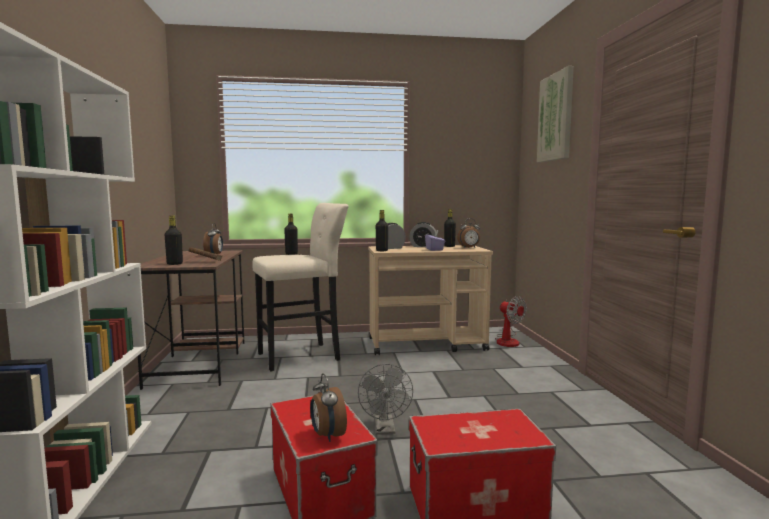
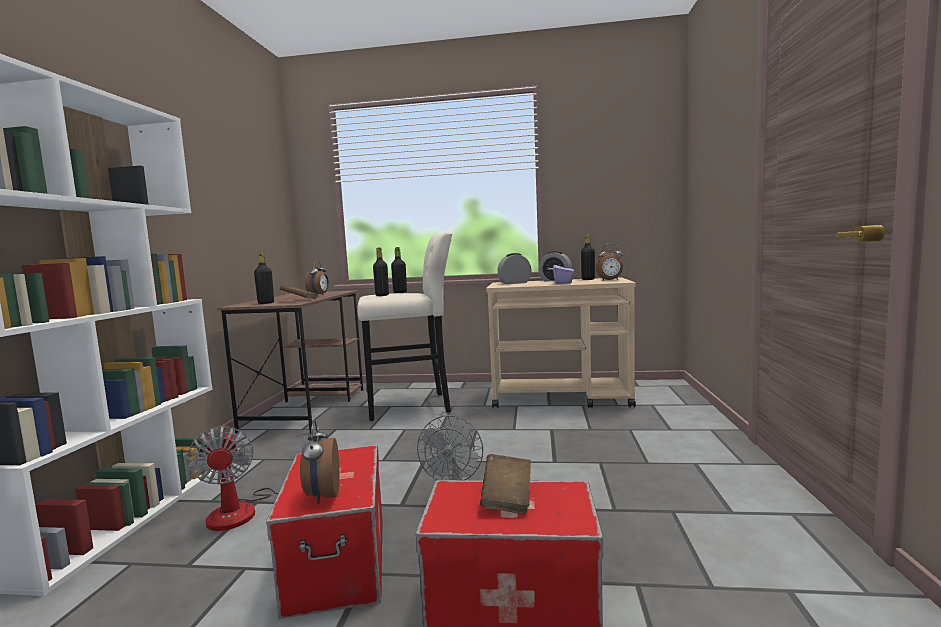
camera: 15 degrees right, 0 degrees up
(381, 250) = (498, 286): black bottle -> black bottle (382, 295)
(474, 425) = (507, 499): none -> brown book
(508, 340) = (667, 396): fan -> fan (247, 509)
(556, 117) = (719, 103): picture -> none

